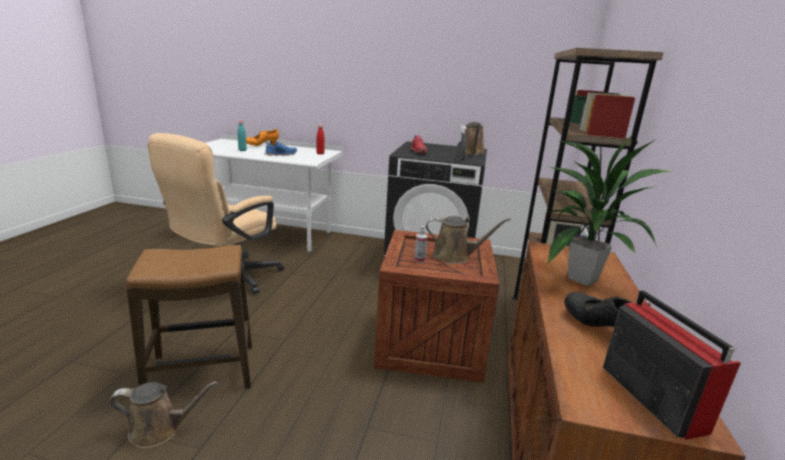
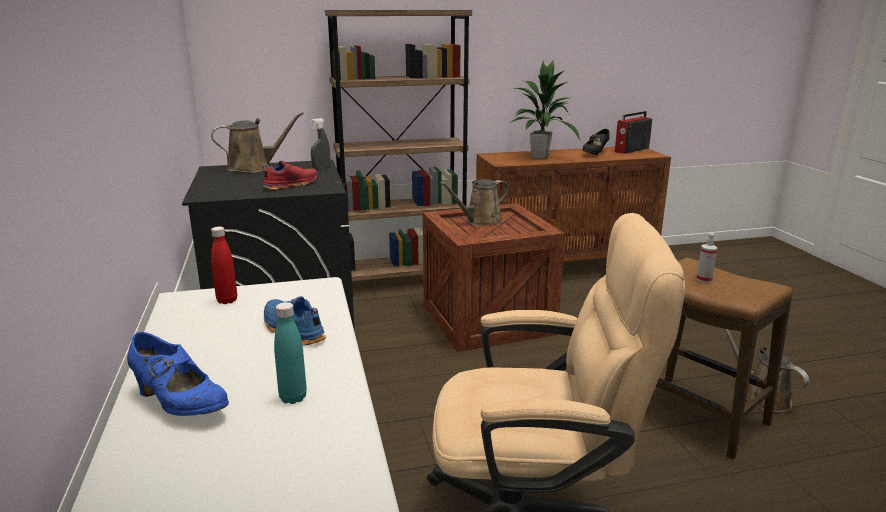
camera: 115 degrees left, 0 degrees up
(261, 146) = (179, 404): orange shoe -> blue shoe
(419, 260) = (511, 230): spray bottle -> spray bottle (704, 279)
(455, 256) = (480, 221): brown watering can -> brown watering can turned 105 degrees counterclockwise

